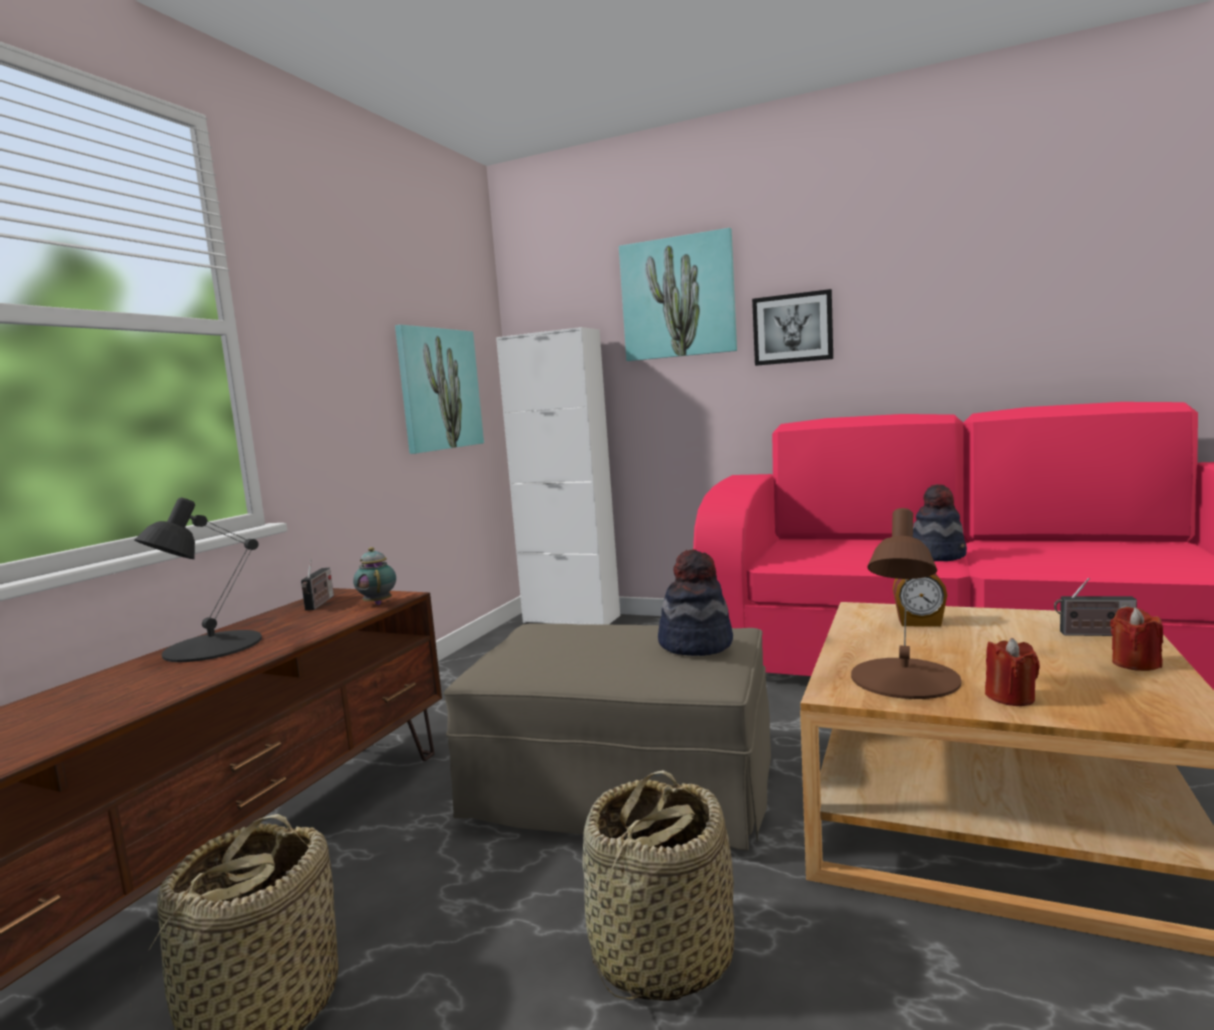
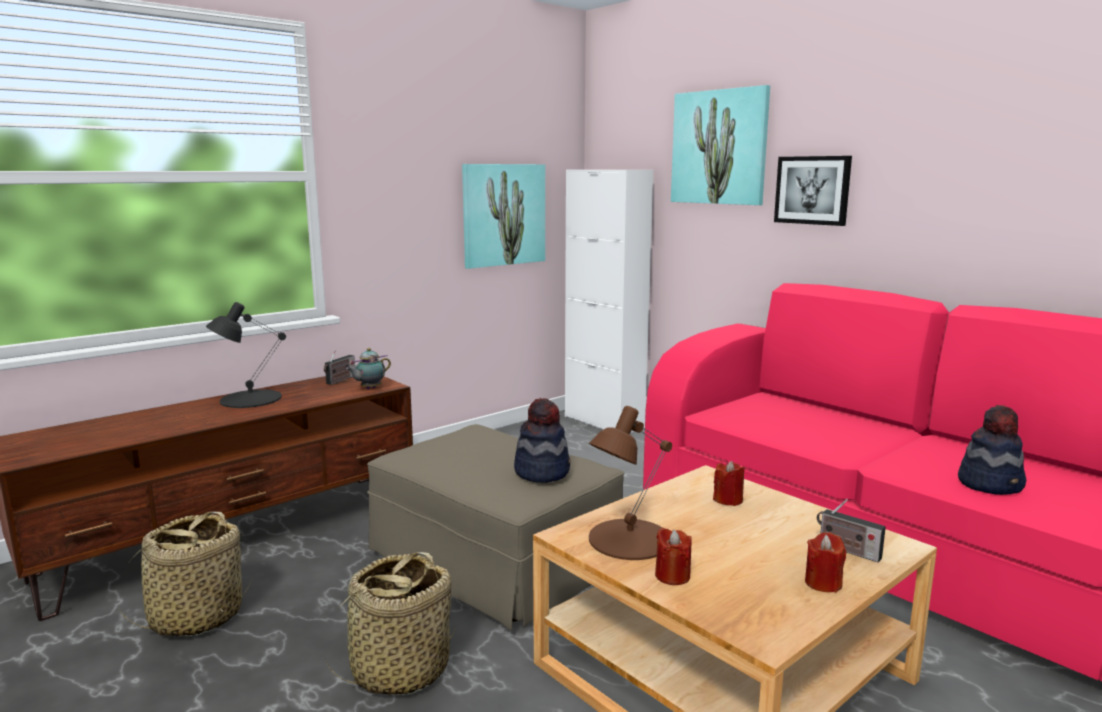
camera: 25 degrees right, 5 degrees up
(378, 603) = (369, 388): teapot -> teapot turned 135 degrees counterclockwise
(919, 623) = (728, 500): alarm clock -> red candle
(938, 556) = (860, 443): hat -> hat (991, 484)

